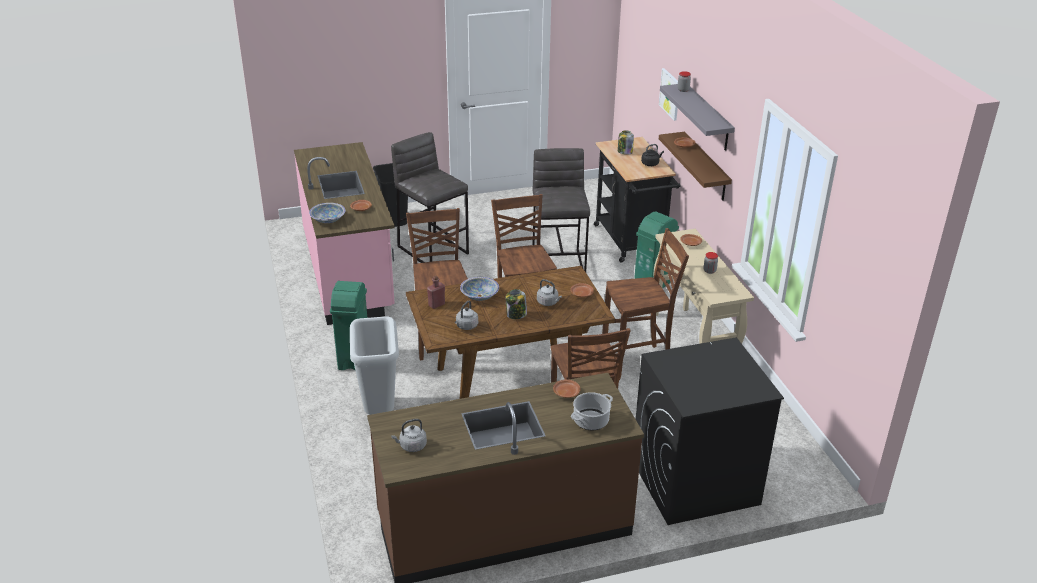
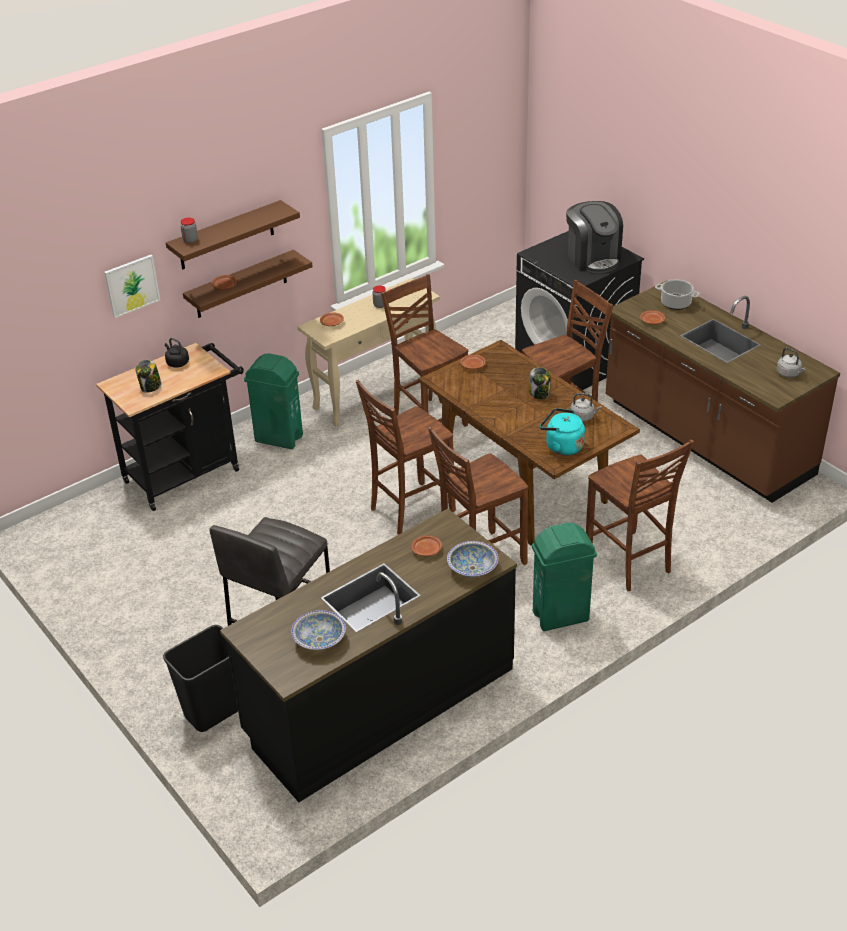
camera: 110 degrees left, 5 degrees up
(349, 271) = (379, 701): pink counter -> black counter
(378, 411) = (629, 563): grey trash can -> brown chair
(436, 304) = (561, 446): red bottle -> turquoise kettle
(479, 296) = (524, 424): bowl -> bowl (319, 639)
(548, 302) = (503, 380): grey kettle -> none
(559, 265) = (268, 515): grey stool -> none
(700, 381) = (593, 258): none -> coffee machine
(708, 117) = (226, 236): grey shelf -> brown shelf

